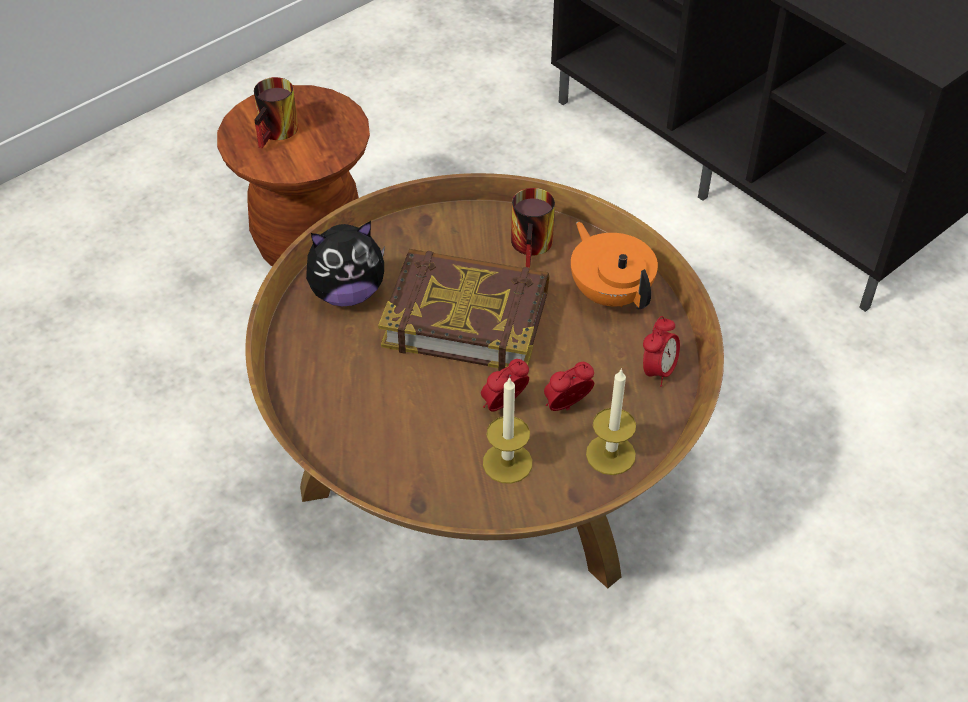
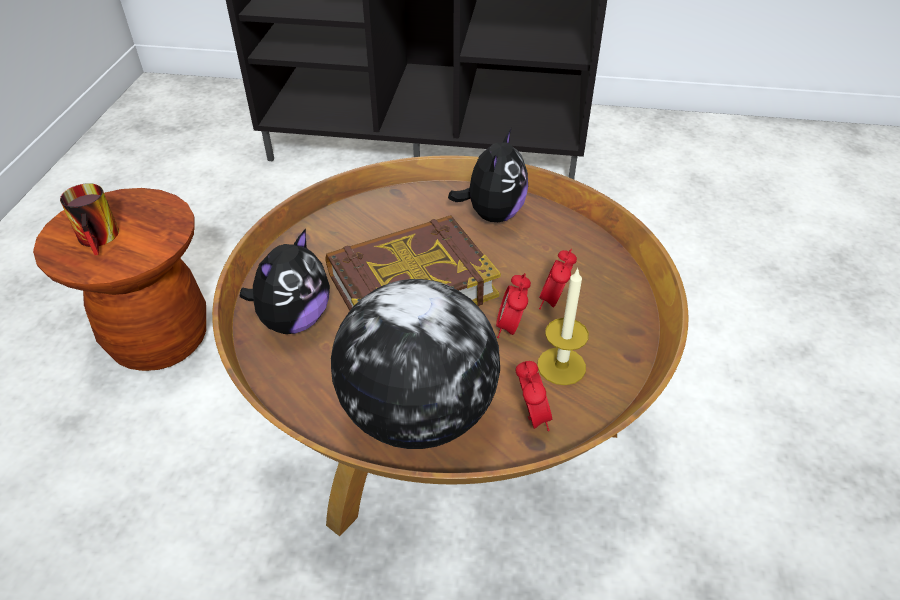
camera: 40 degrees left, 5 degrees down
(360, 425) = (417, 414): none -> globe
(535, 246) = (406, 213): mug -> none
(610, 293) = (492, 214): orange teapot -> plush toy
(610, 454) = (620, 314): candle -> none
(658, 371) = (581, 244): alarm clock -> alarm clock (531, 417)

